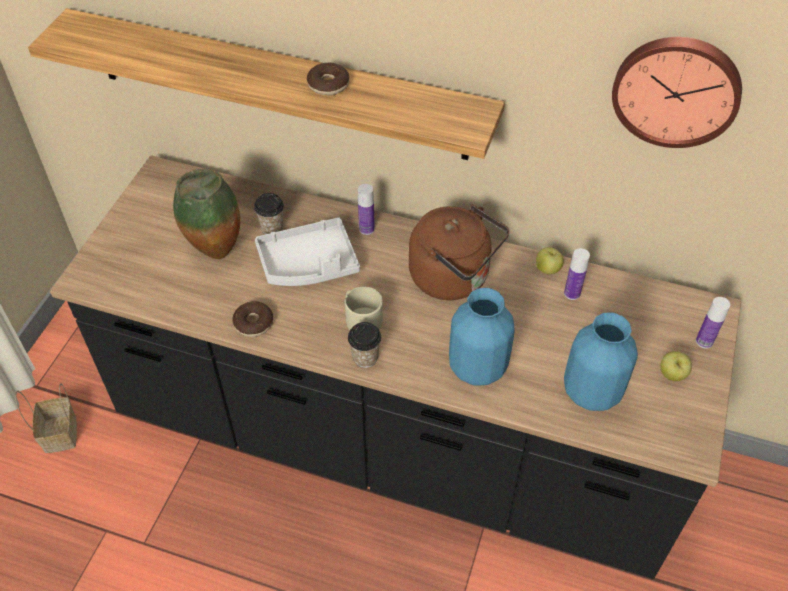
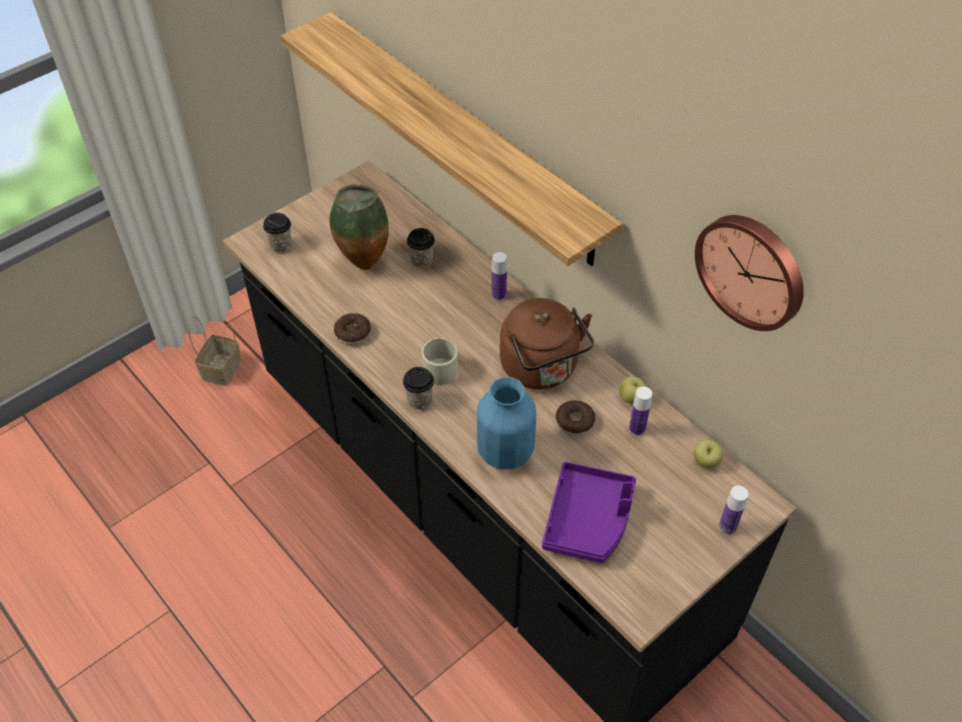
camera: 30 degrees right, 0 degrees up
(118, 270) = (281, 245): none -> cup
(309, 264) = (430, 304): grey tray -> none
(328, 85) = (483, 152): donut -> donut (574, 421)
(592, 392) = (588, 520): blue vase -> purple tray
(672, 375) = (673, 540): apple -> apple (706, 462)

